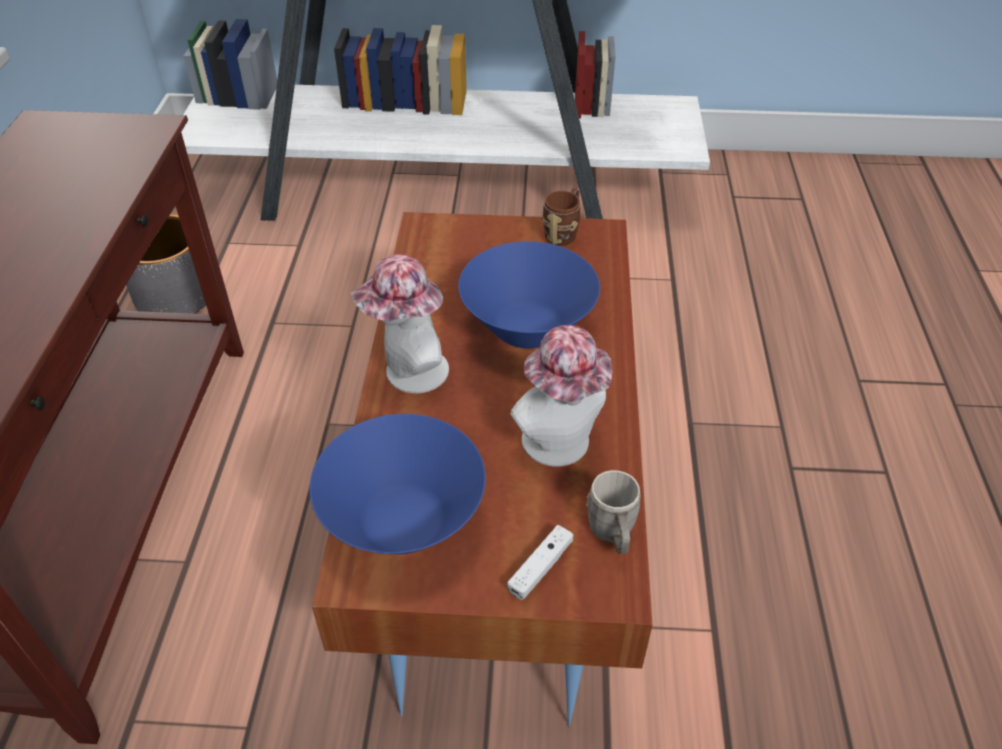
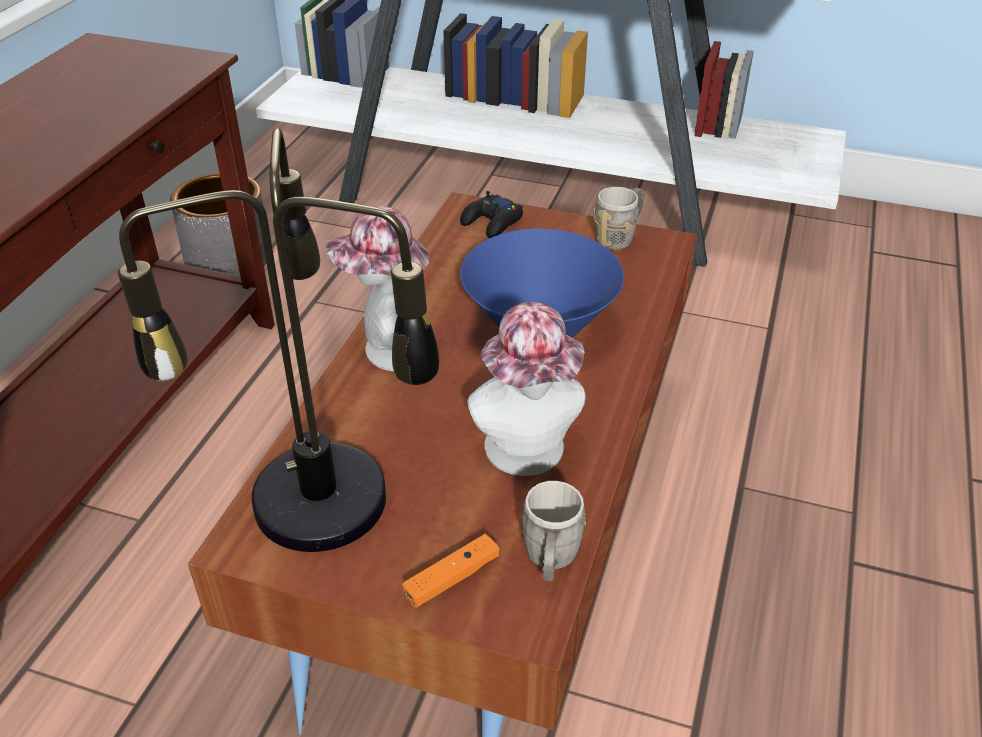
camera: 15 degrees right, 5 degrees down
(404, 521) = (321, 498): blue bowl -> table lamp
(450, 236) = (492, 222): none -> black game controller
(540, 567) = (452, 578): white game controller -> orange game controller
(563, 232) = (619, 236): brown mug -> grey mug

